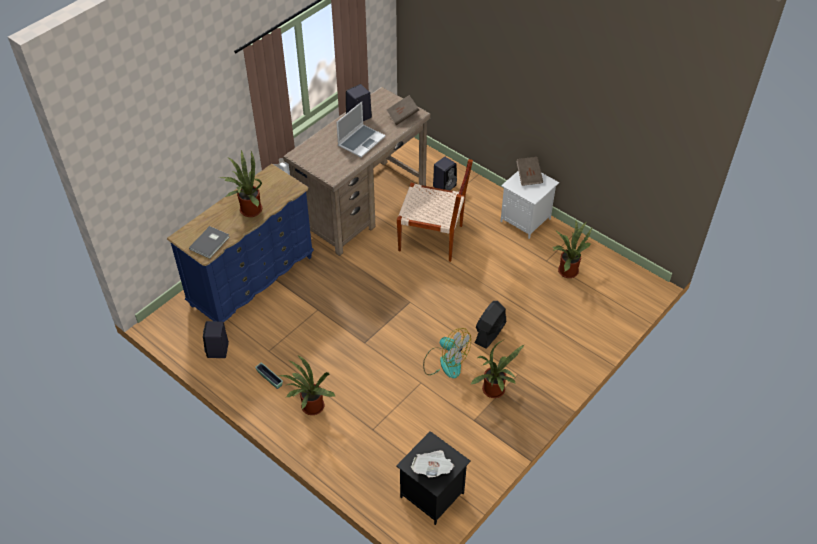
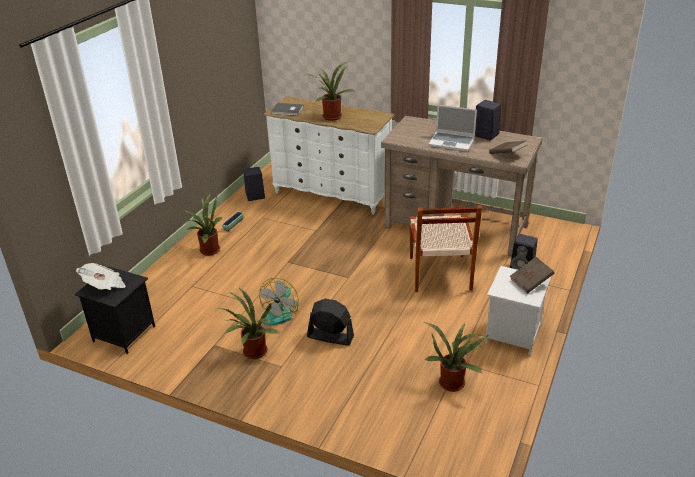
camera: 75 degrees right, 15 degrees down
(253, 281) = (332, 194): blue dresser -> white dresser

